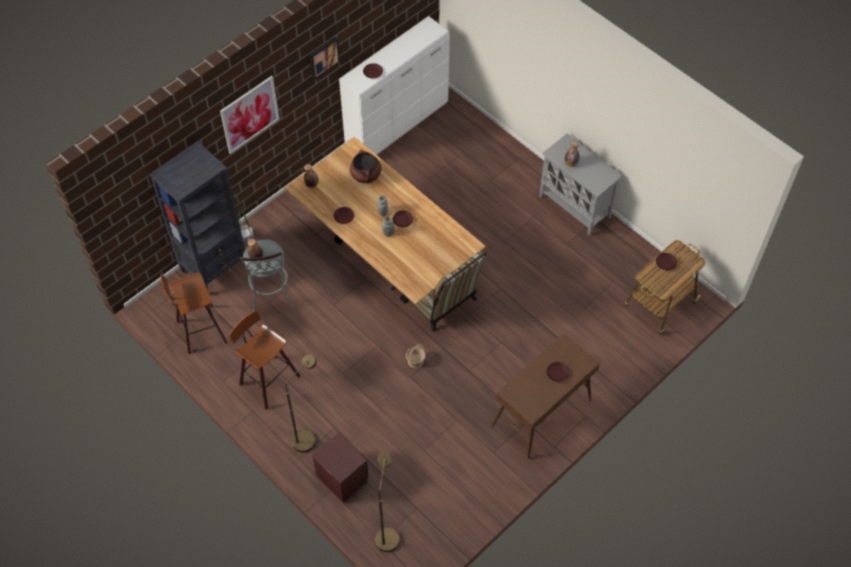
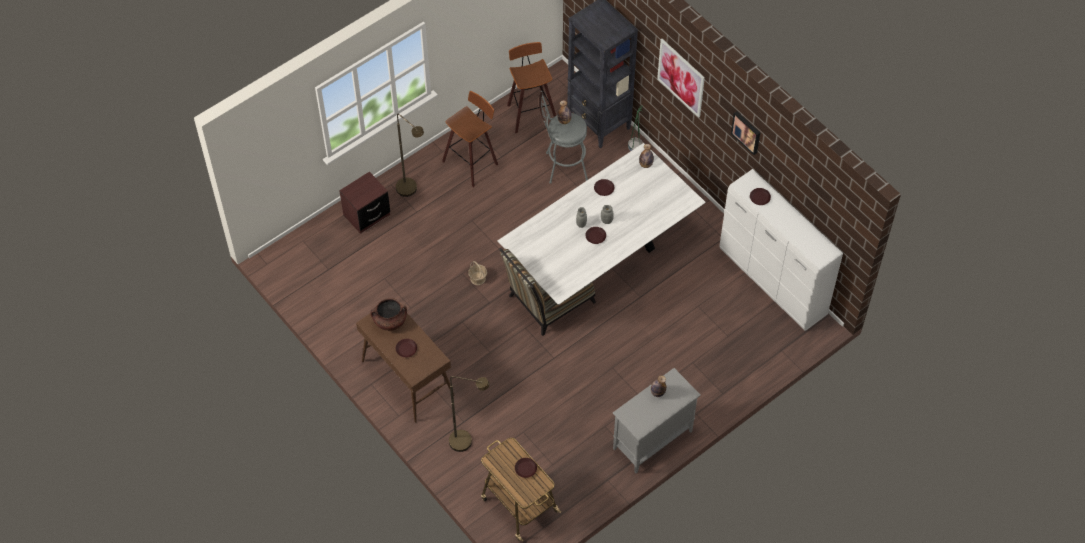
camera: 95 degrees right, 0 degrees up
(366, 175) = (654, 209): brown cooking pot -> brown cooking pot (390, 321)
(385, 257) = (600, 261): brown dining table -> white dining table
(387, 533) = (309, 245): brown floor lamp -> brown floor lamp (467, 442)

